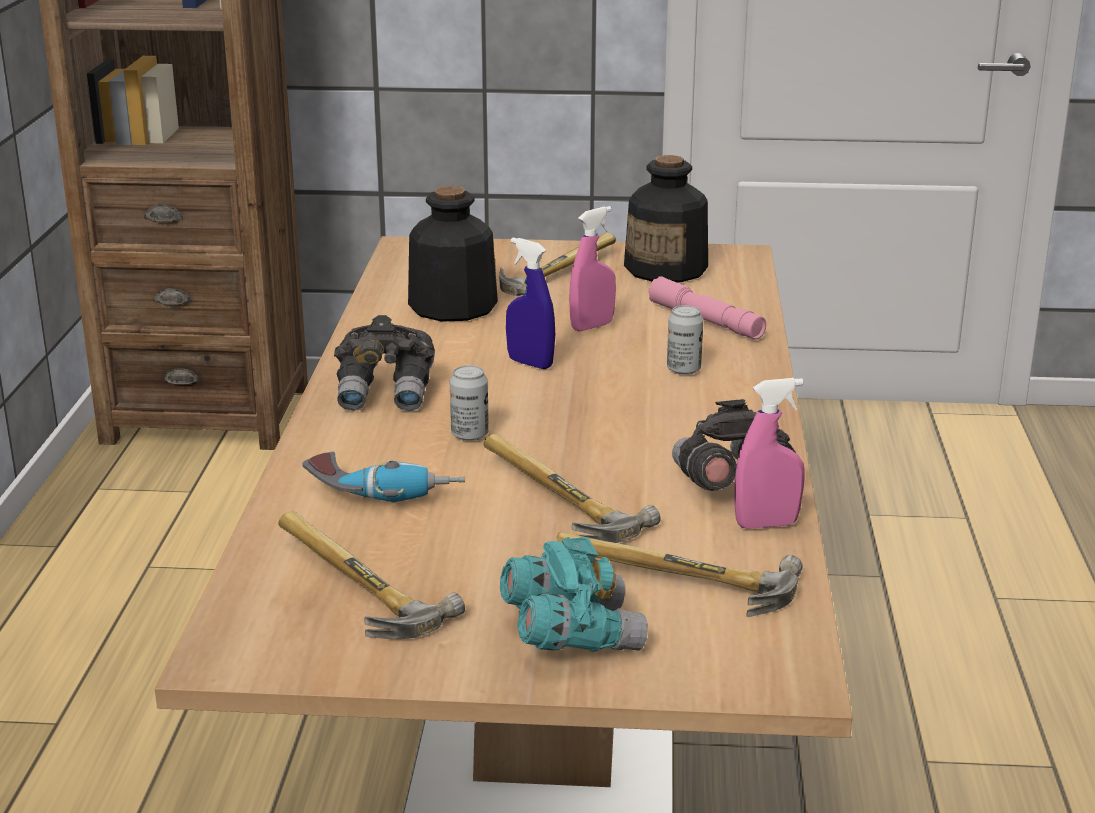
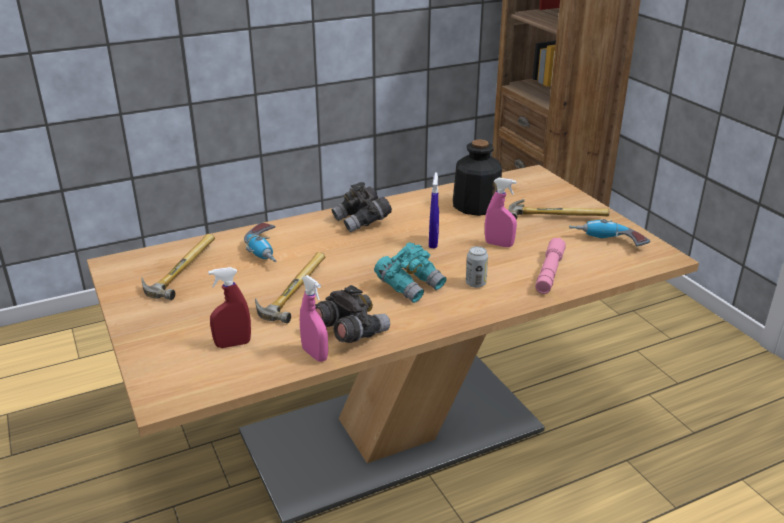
camera: 60 degrees right, 5 degrees up
(469, 434) = (339, 252): can -> none
(570, 634) = (171, 330): turquoise binoculars -> turquoise binoculars (410, 286)
(667, 269) = (607, 242): bottle -> power drill
(673, 584) = (233, 344): hammer -> red spray bottle

